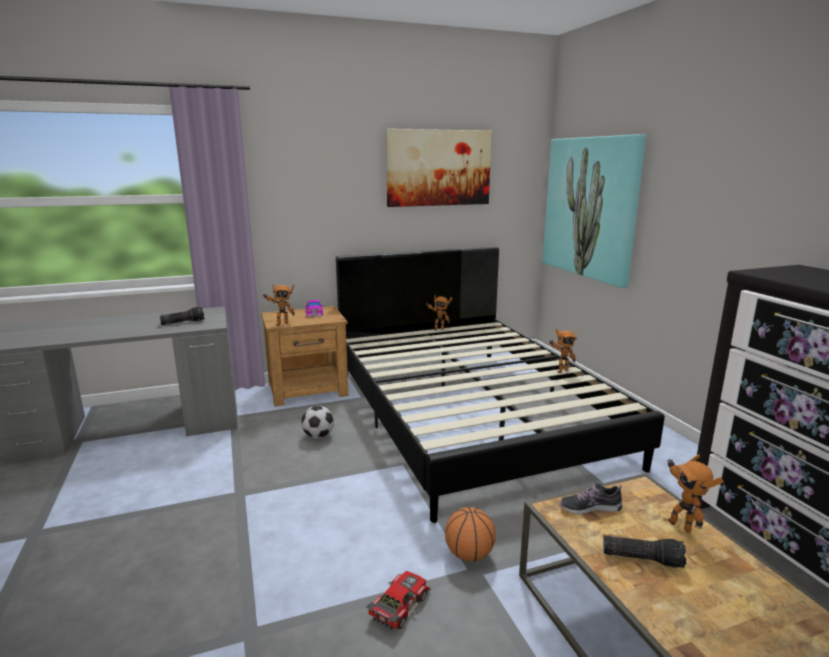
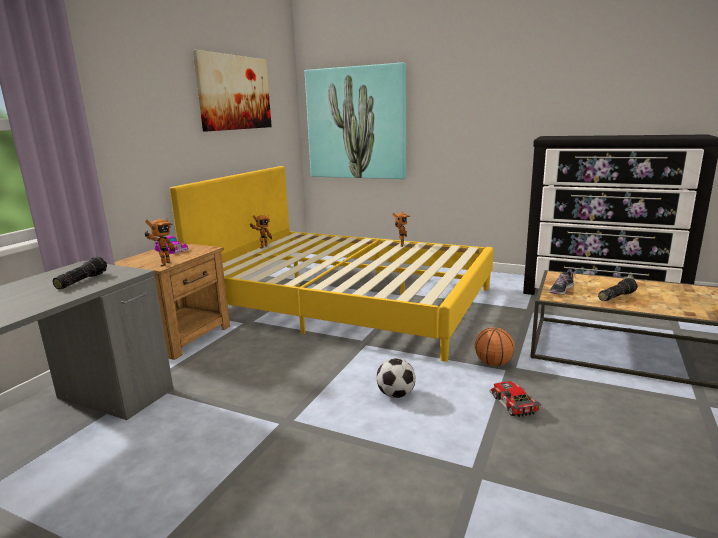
camera: 45 degrees left, 0 degrees up
(318, 436) = (266, 359): football -> football (396, 395)
(469, 414) = (346, 301): black bed -> yellow bed
(681, 525) = (598, 280): toy robot -> none

